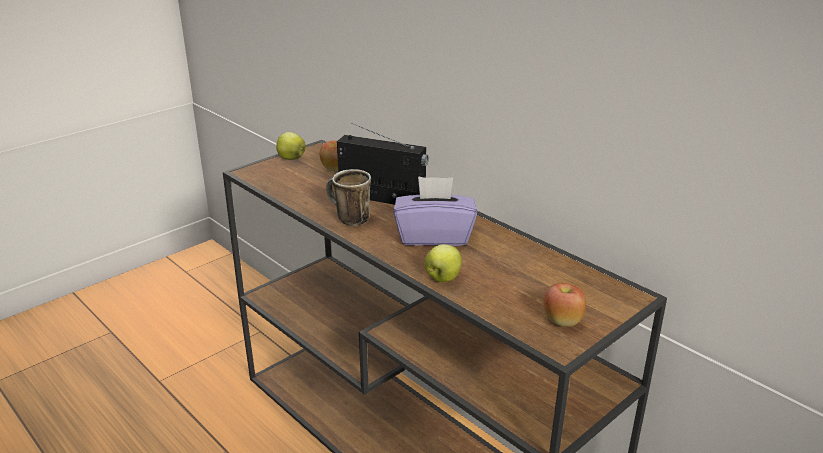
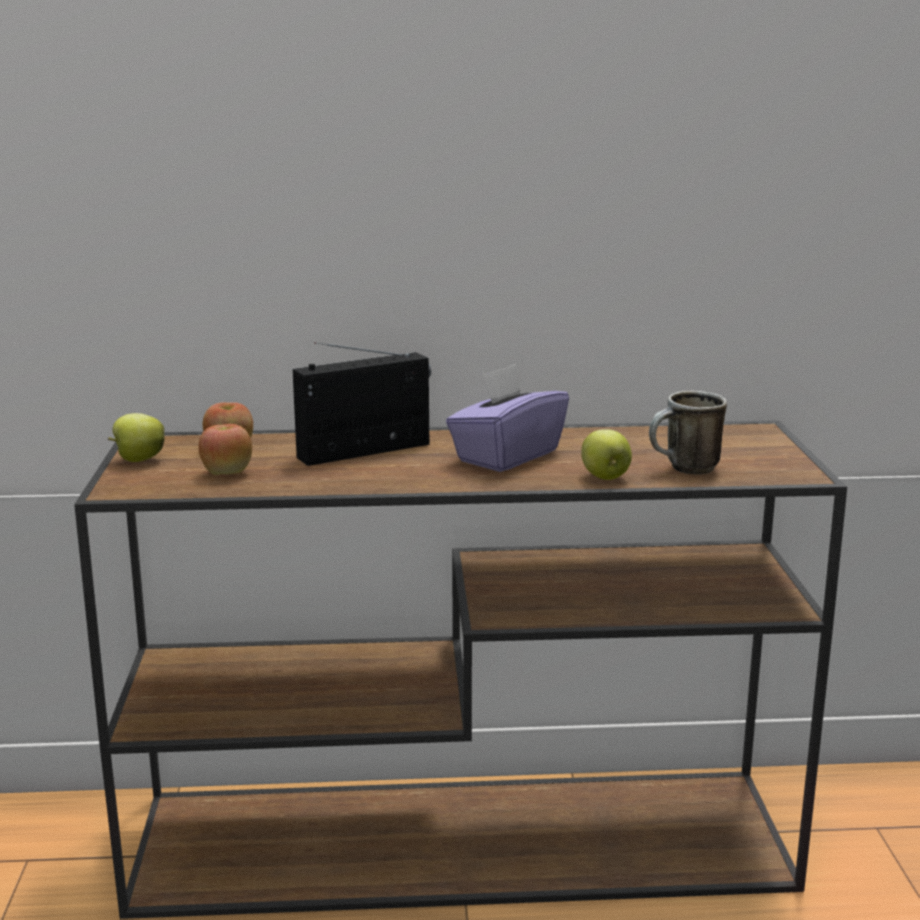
camera: 50 degrees left, 10 degrees down
(347, 219) = (381, 478): mug -> mug (685, 470)
(562, 321) = (762, 462): apple -> apple (227, 473)

